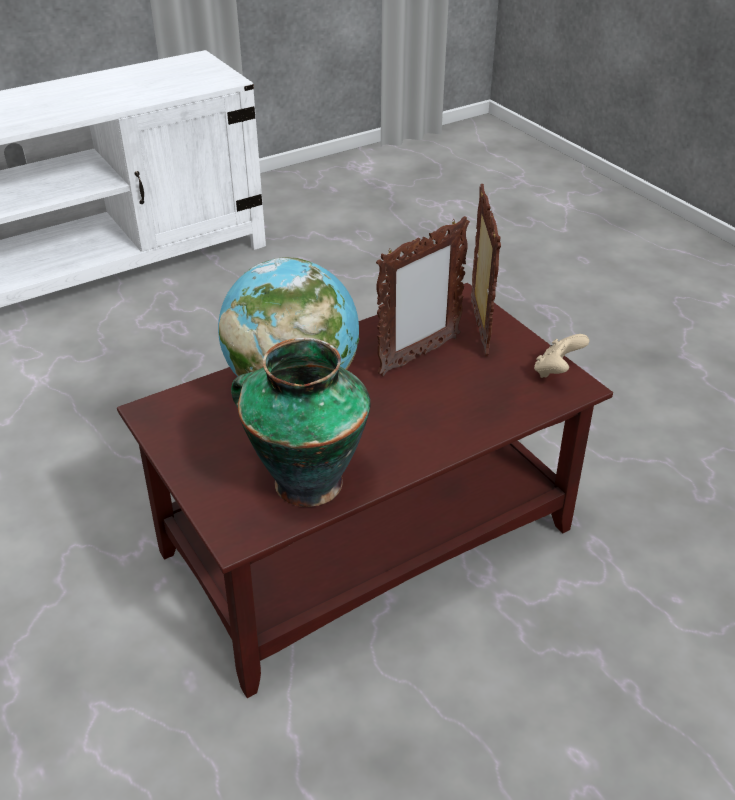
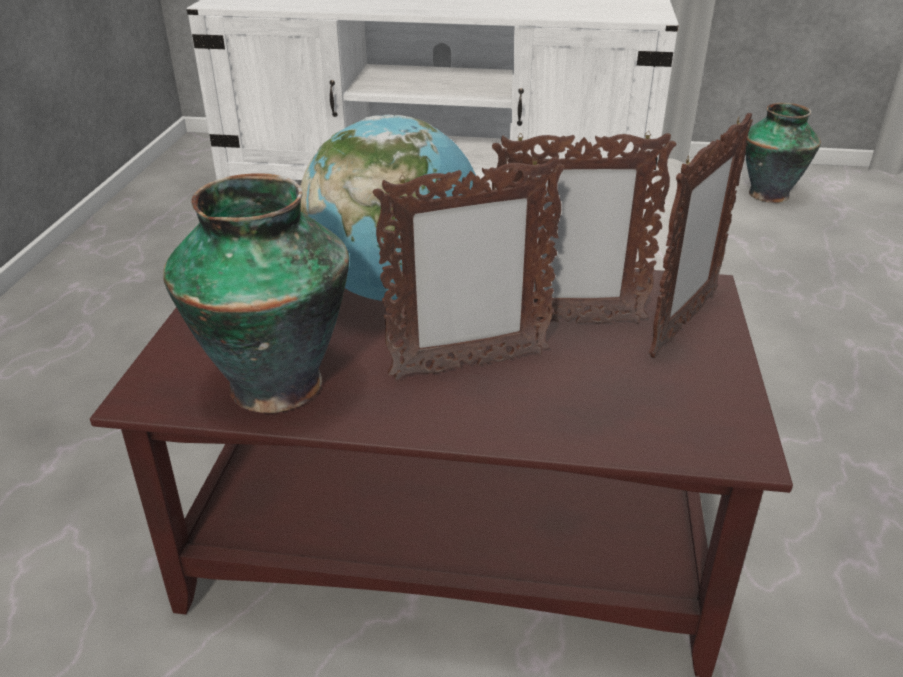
camera: 40 degrees right, 5 degrees down
(330, 191) = (770, 194): none -> vase
(400, 411) = (468, 366): none -> picture frame
(557, 371) = (732, 418): beige game controller -> none

